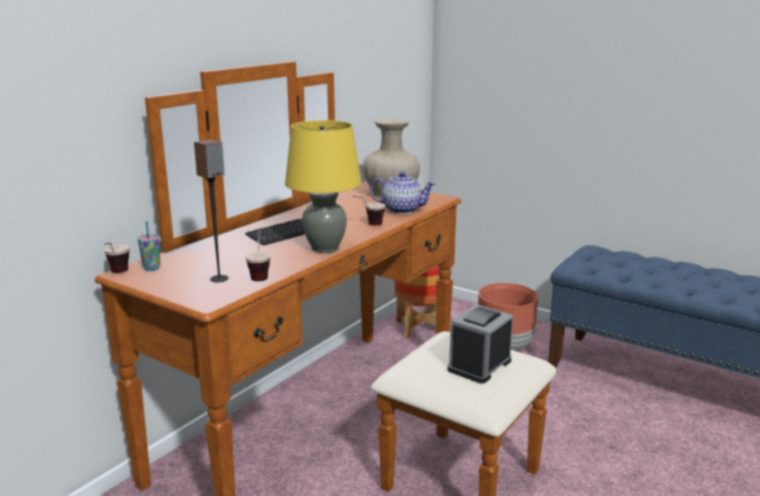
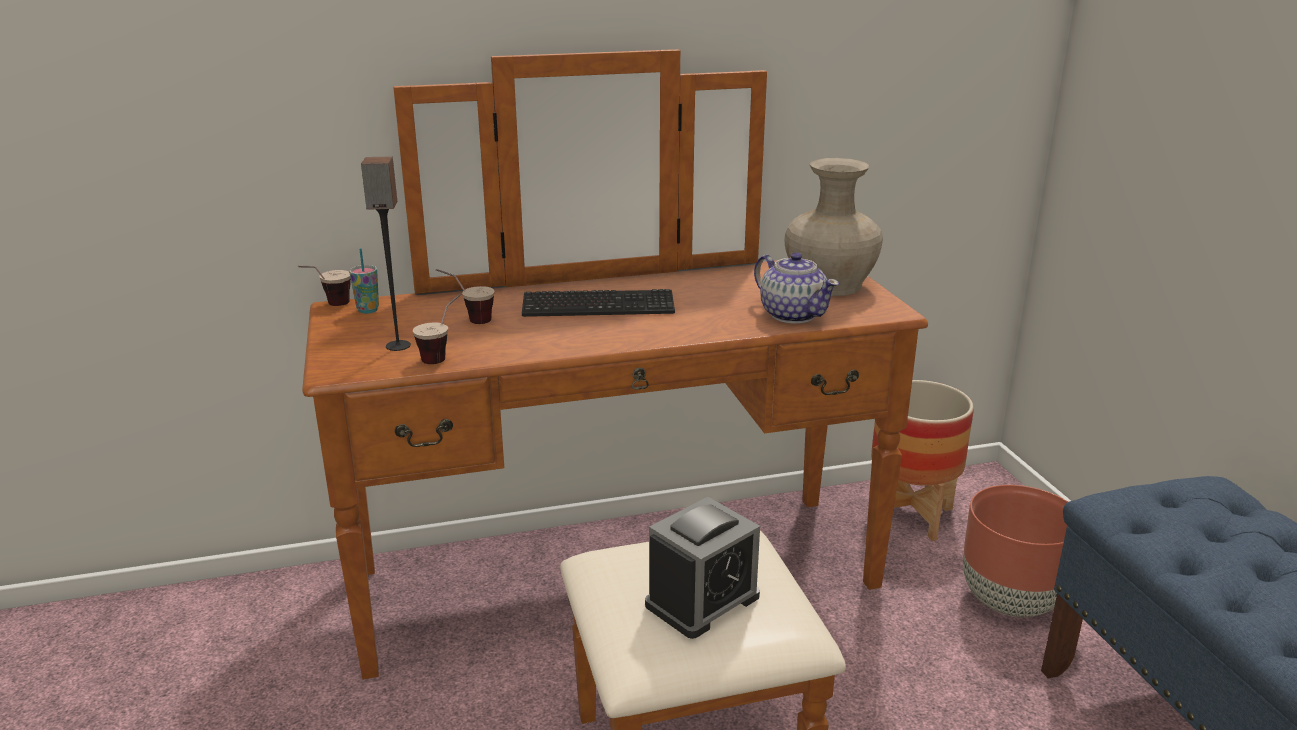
camera: 40 degrees right, 5 degrees up
(325, 248) = (579, 343): yellow table lamp -> none
(368, 225) = (699, 325): cup -> cup (468, 320)
(479, 365) = (702, 600): alarm clock -> alarm clock turned 150 degrees clockwise

